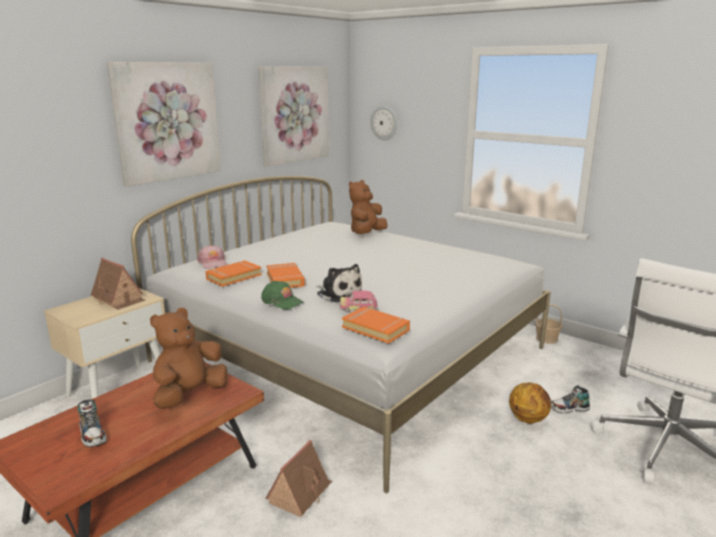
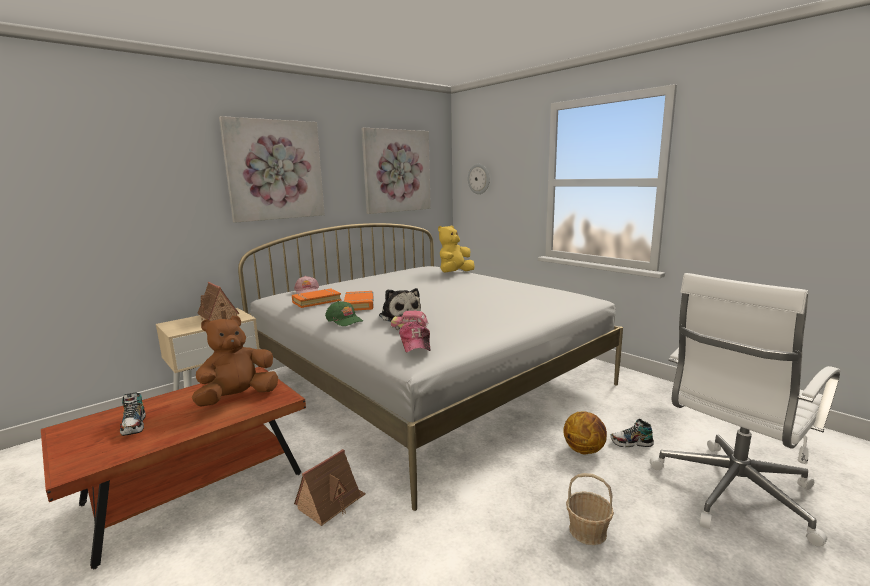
camera: 10 degrees right, 5 degrees down
(366, 233) = (455, 273): brown plush toy -> yellow plush toy
(376, 329) = (416, 344): orange book -> cap
(547, 339) = (624, 376): basket -> basket (588, 531)

